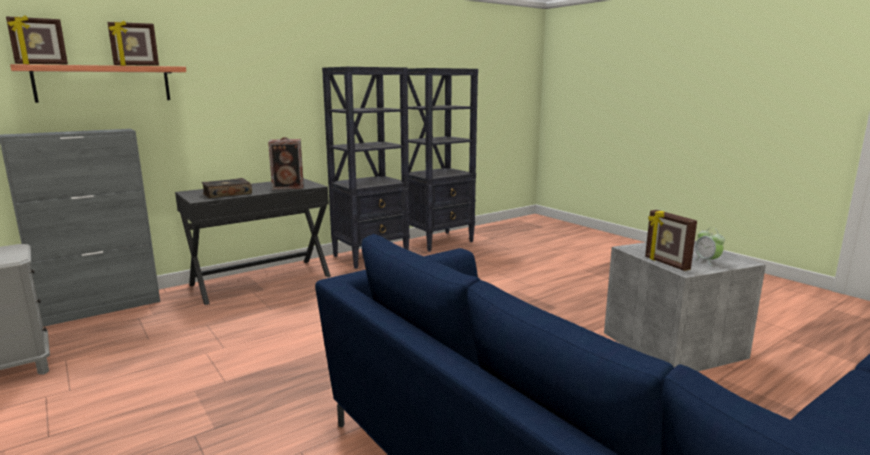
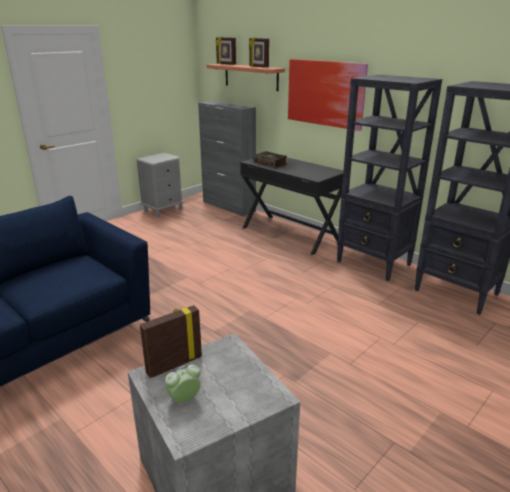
camera: 80 degrees right, 10 degrees up
(253, 94) = (325, 93): none -> picture
(289, 187) = (306, 173): speaker -> none

